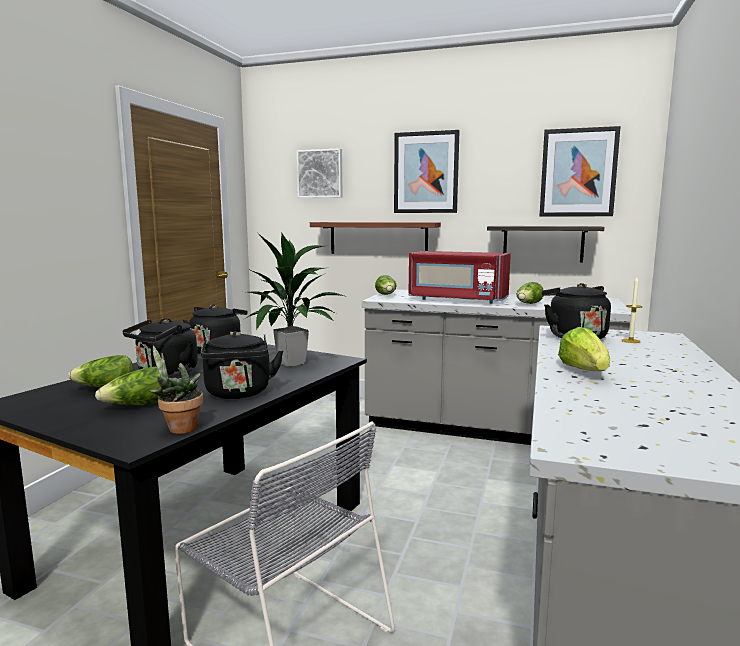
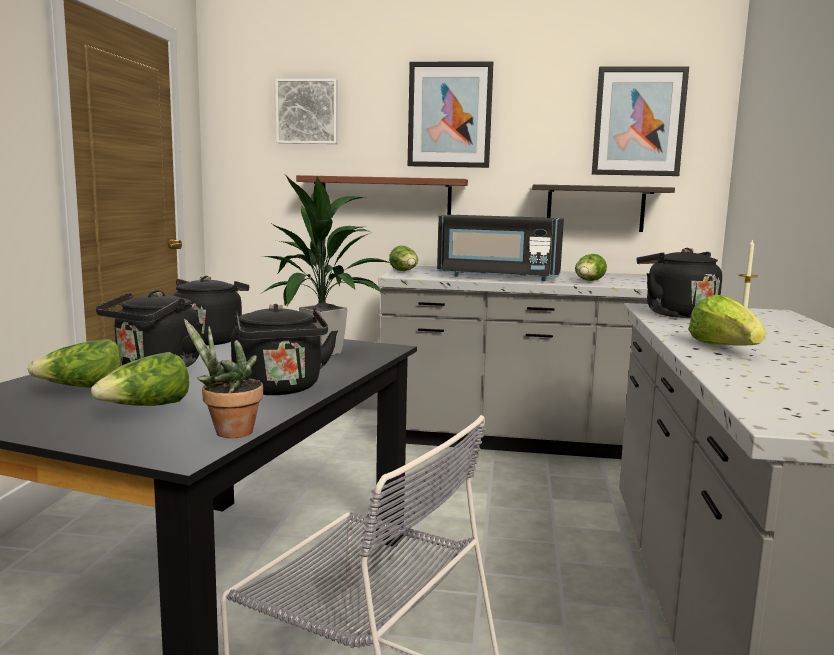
camera: 10 degrees left, 0 degrees up
(457, 300) = (498, 276): red microwave -> black microwave

